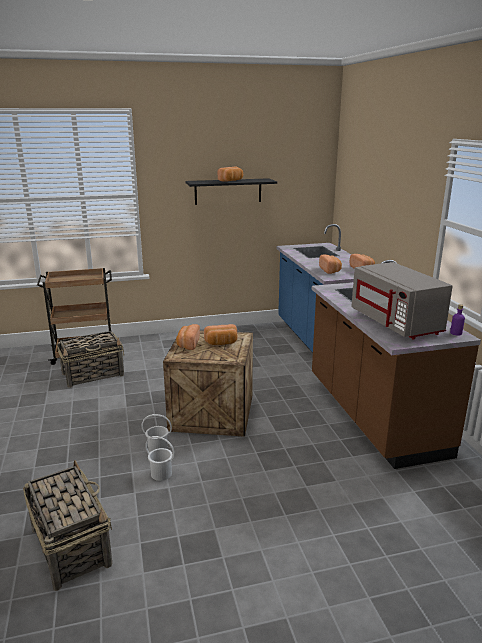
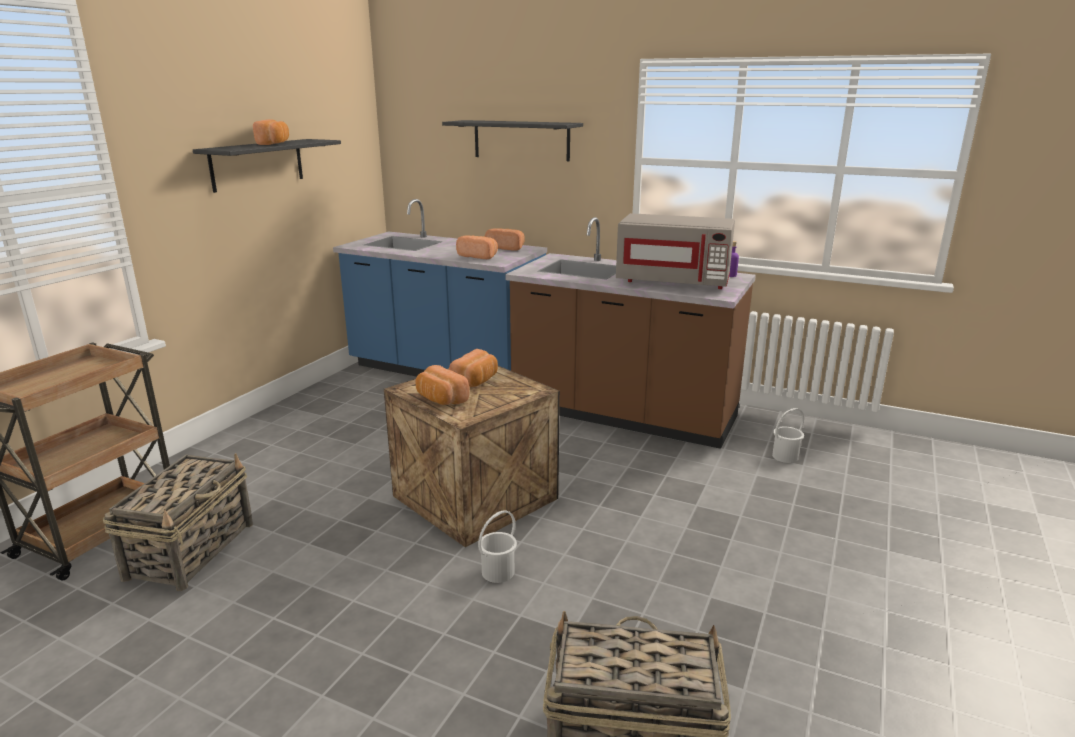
camera: 50 degrees left, 0 degrees up
(161, 473) = (556, 591): white bucket -> white bucket (784, 456)
(389, 193) = (521, 140): none -> black shelf

